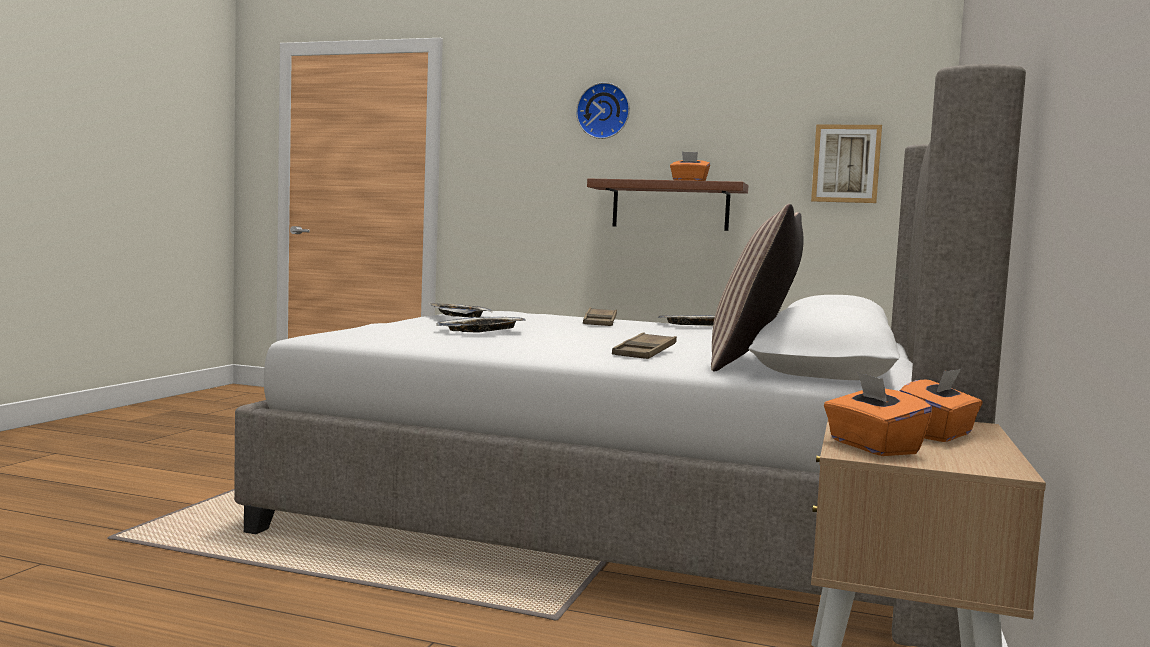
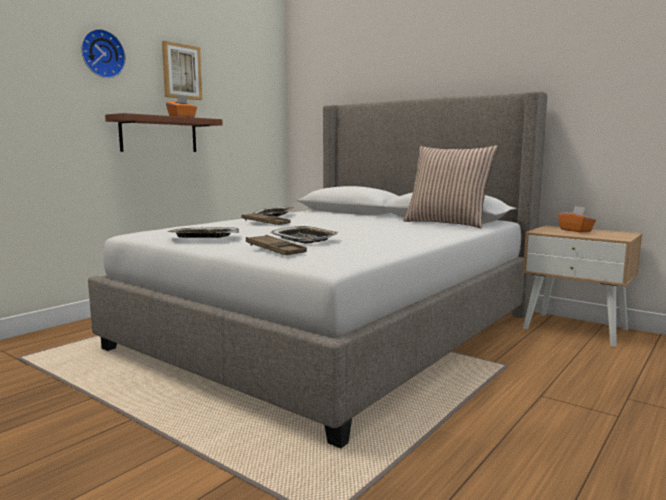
camera: 70 degrees left, 5 degrees up
(645, 353) = (416, 229): brown tray -> brown tray (275, 250)
(846, 164) = (248, 109): picture -> picture (181, 71)
(872, 447) = (607, 236): orange tissue box -> none

